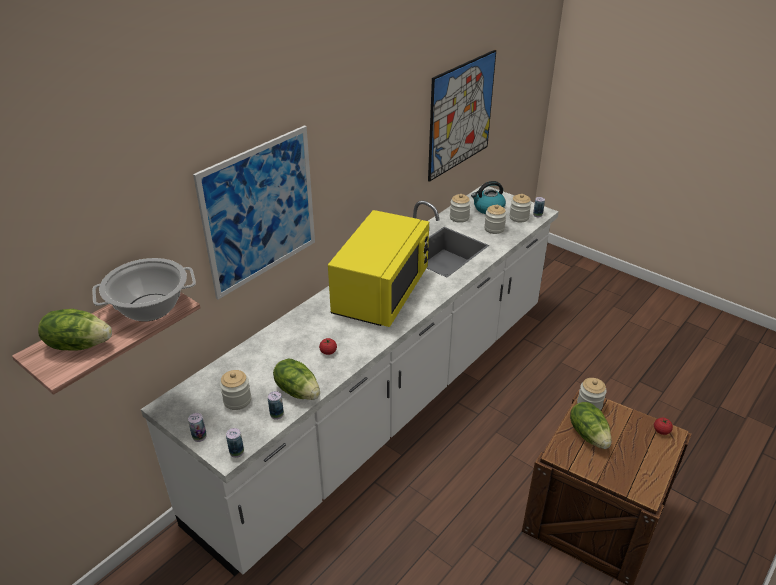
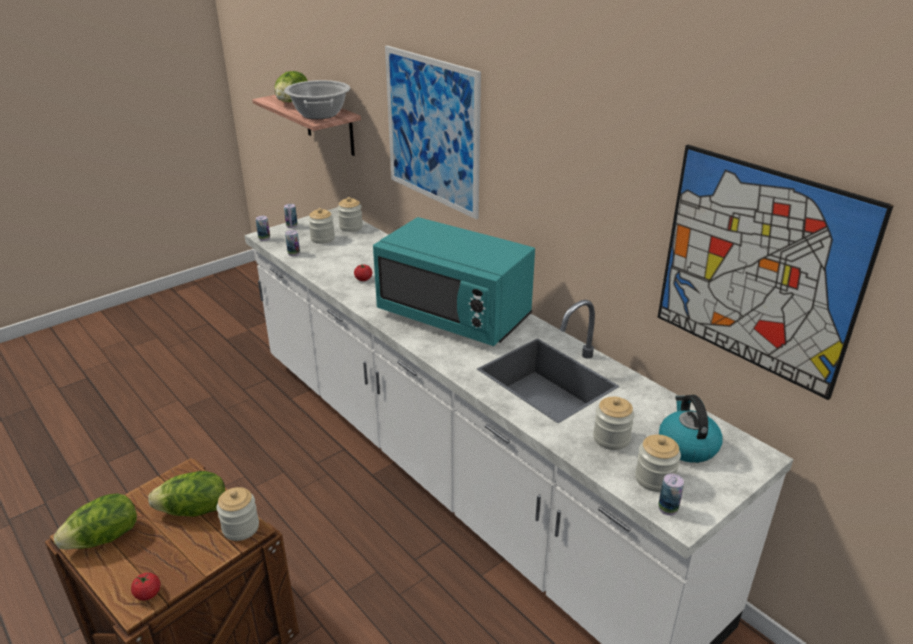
camera: 100 degrees right, 5 degrees down
(298, 391) = (317, 263): lettuce -> lettuce (104, 538)
(380, 293) = (455, 316): yellow microwave -> turquoise microwave
(459, 218) = (649, 406): jar -> jar (351, 227)

